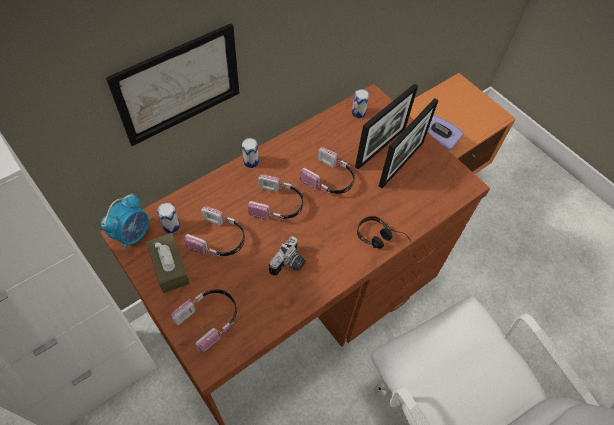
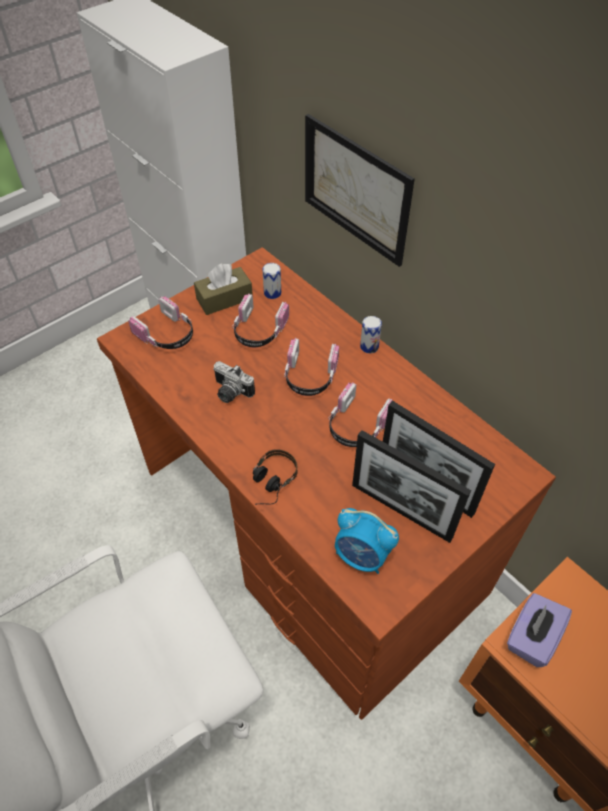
camera: 90 degrees right, 5 degrees down
(132, 234) = (260, 268): alarm clock -> alarm clock (362, 556)
(358, 113) = (484, 456): can -> none

